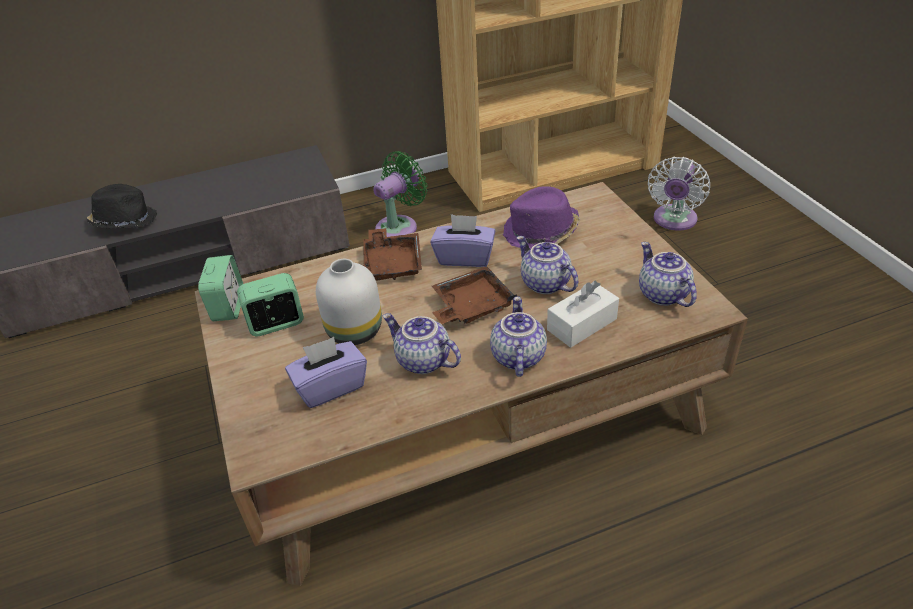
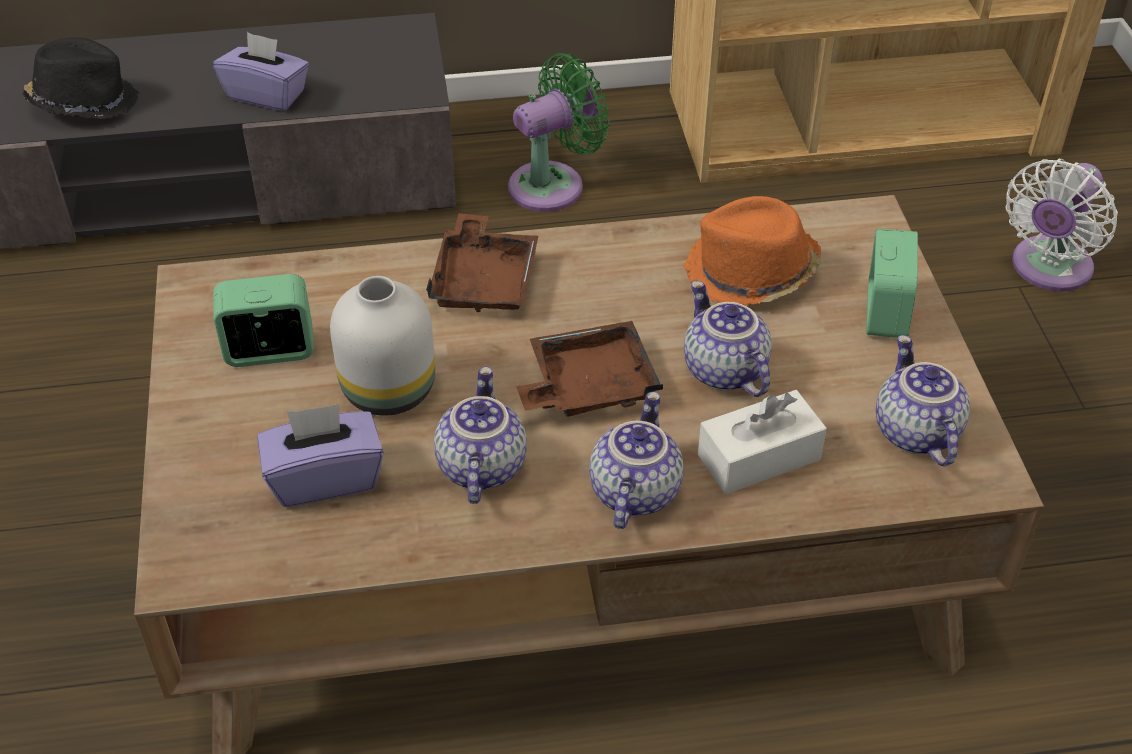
camera: 10 degrees right, 5 degrees up
(228, 306) = (203, 305): alarm clock -> alarm clock (885, 313)
(422, 361) = (479, 466): teapot -> teapot turned 45 degrees clockwise
(465, 257) = (607, 294): purple tissue box -> purple tissue box (267, 94)
(541, 232) = (750, 273): purple hat -> orange hat

